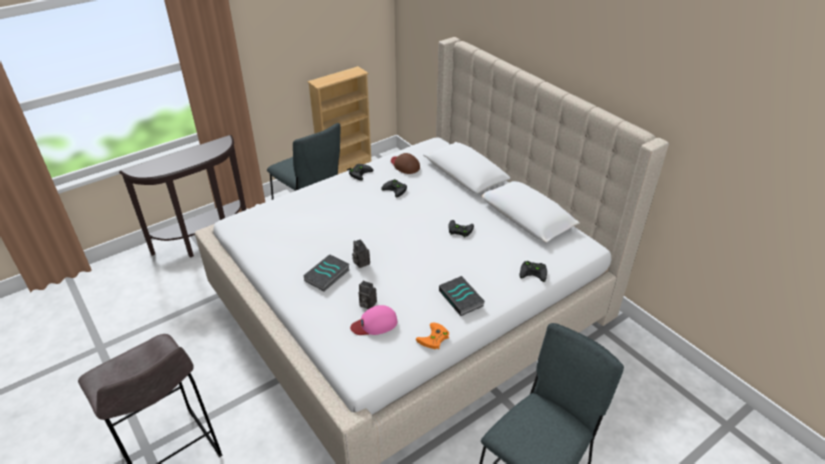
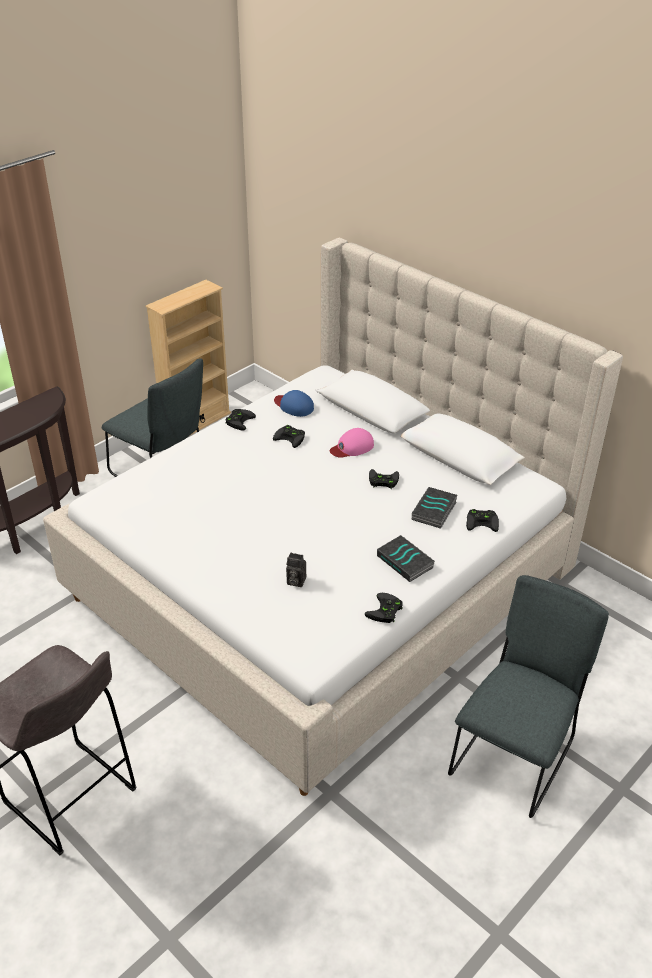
camera: 10 degrees left, 0 degrees up
(327, 276) = (237, 553): book -> book (435, 511)
(360, 262) = (273, 532): camera -> none
(375, 324) = (311, 603): pink cap -> pink cap (352, 447)
(404, 165) = (293, 406): brown cap -> blue cap
(434, 339) = (385, 611): orange game controller -> black game controller

